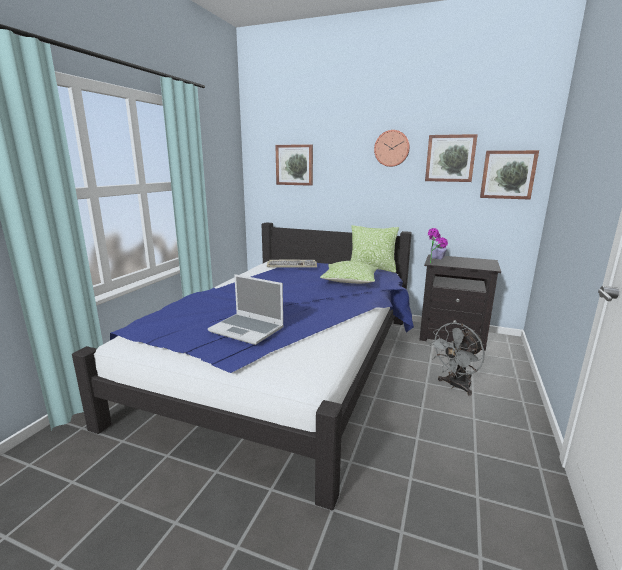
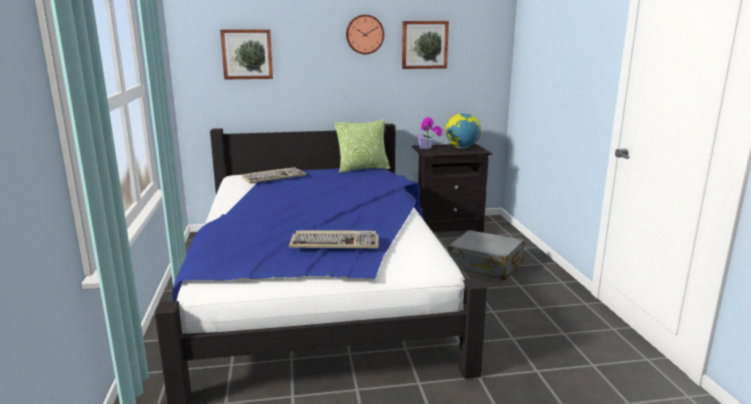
camera: 30 degrees left, 0 degrees up
(248, 330) = (335, 243): laptop -> keyboard
(349, 281) = (359, 184): pillow -> none
(455, 386) = (485, 265): grey fan -> grey suitcase
(474, 262) = (462, 148): none -> globe
(508, 174) = (477, 60): picture -> none

